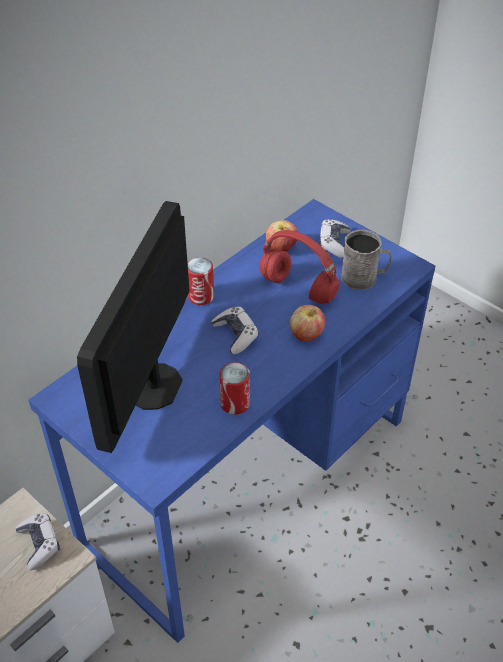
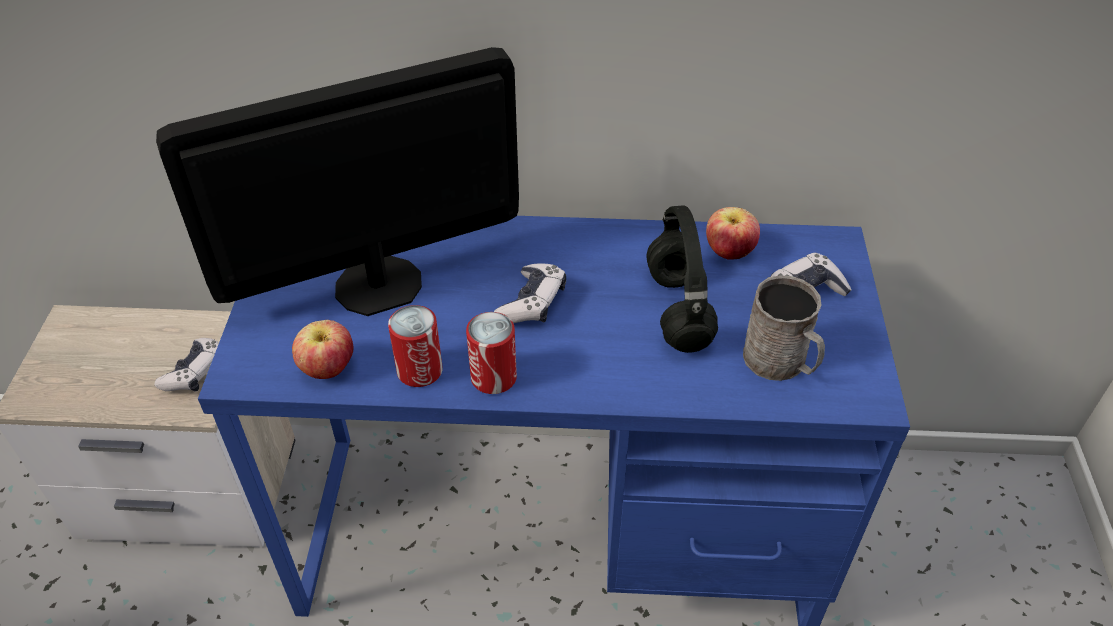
camera: 50 degrees right, 0 degrees up
(201, 296) = (560, 236): can -> can (493, 377)
(299, 288) = (680, 312): red headphones -> black headphones
(306, 335) = (605, 367): apple -> apple (328, 369)

